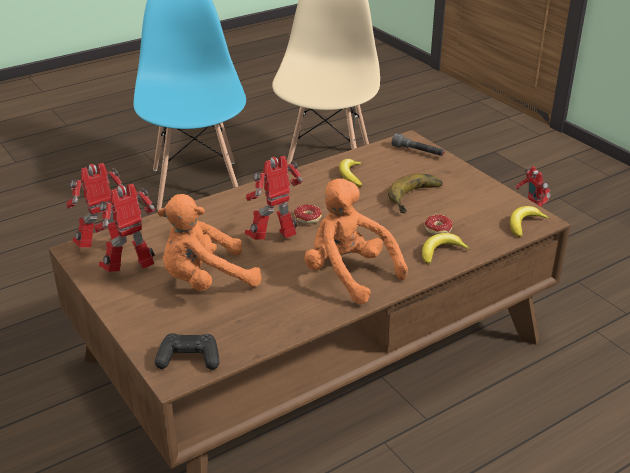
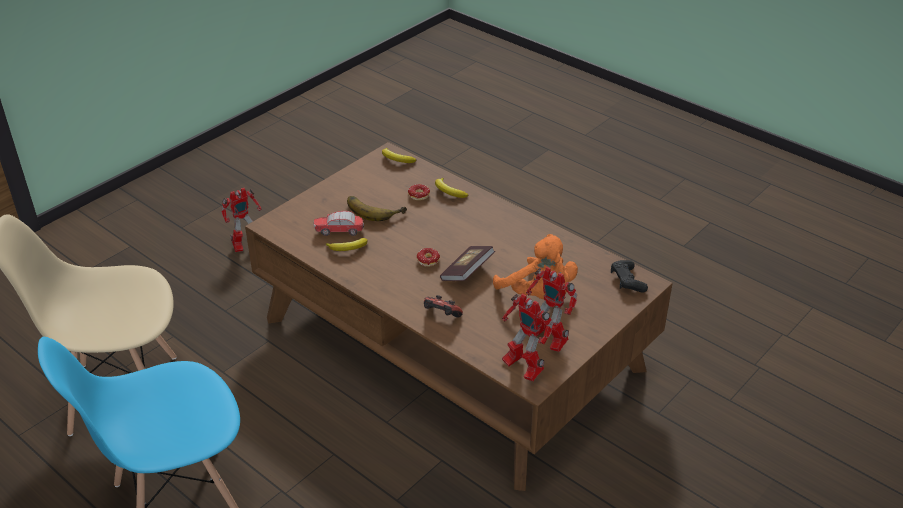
camera: 105 degrees left, 5 degrees up
(213, 213) = (441, 316): none -> game controller
(274, 240) = (467, 272): toy robot -> book
(348, 274) = (496, 229): orange plush toy -> none
(383, 174) = (339, 231): none -> toy car
(418, 152) = (291, 217): grey flashlight -> none

